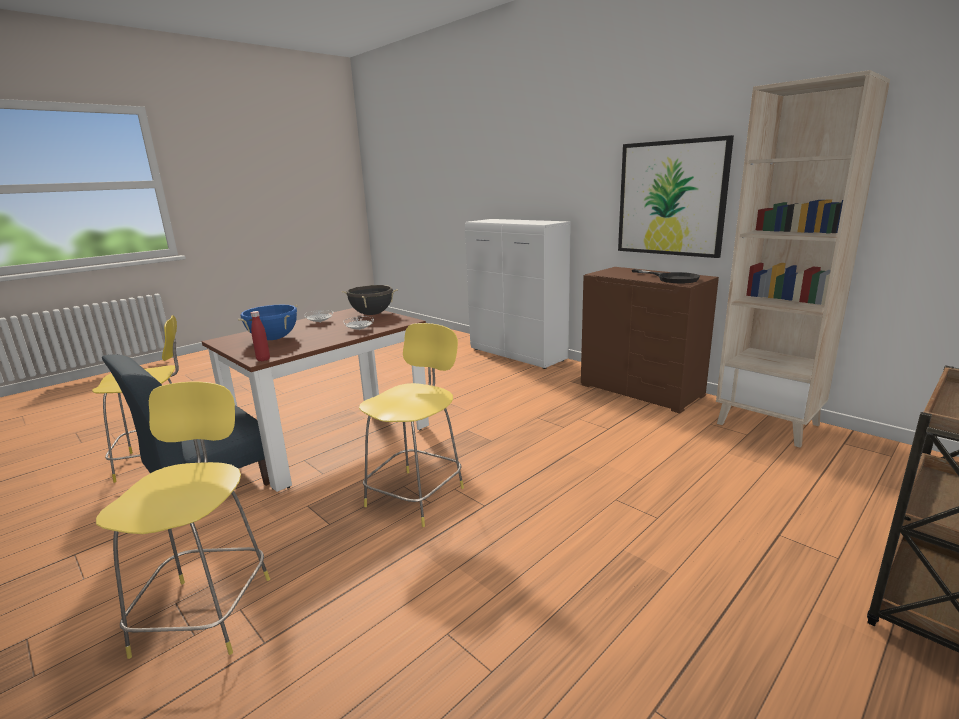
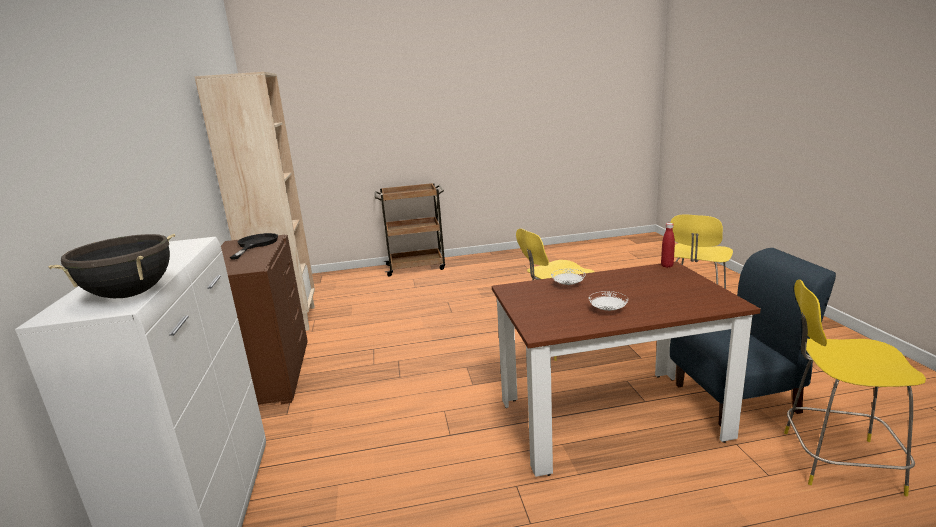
camera: 145 degrees left, 0 degrees up
(274, 339) = (664, 291): blue cooking pot -> none
(372, 314) = (534, 312): black cooking pot -> black cooking pot (130, 294)
(671, 198) = (181, 178): picture -> none

